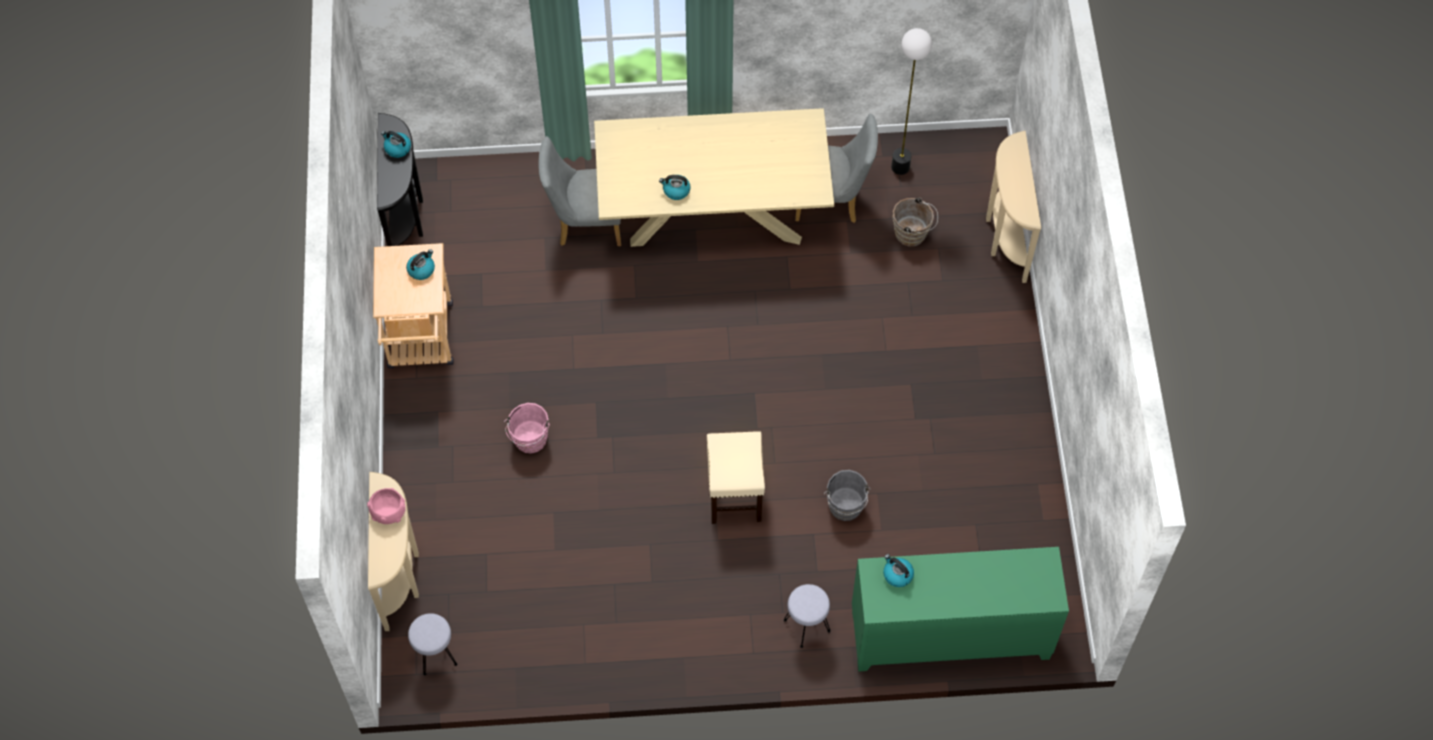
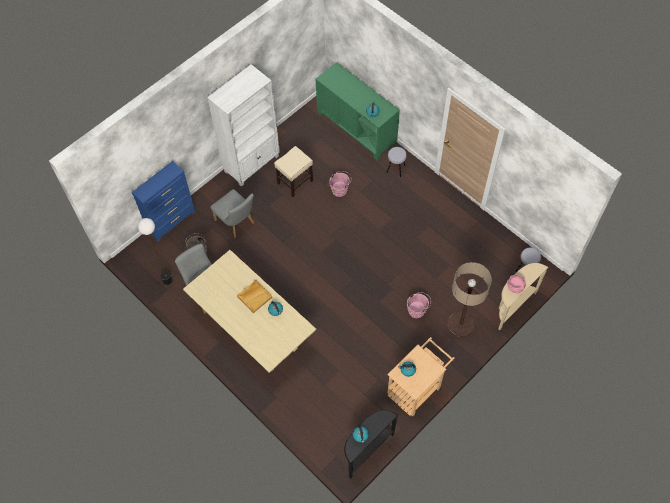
camera: 130 degrees left, 0 degrees up
(449, 478) = (460, 324): none -> floor lamp
(584, 223) = (302, 375): grey chair -> grey chair (237, 223)
(723, 181) = (254, 296): none -> beige tray
(735, 496) = (370, 225): beige stool -> beige stool (295, 182)
(845, 508) = (340, 189): grey bucket -> pink bucket
(1004, 237) = (172, 221): beige console table -> blue dresser
(1018, 419) = (252, 164): none -> white bookcase

